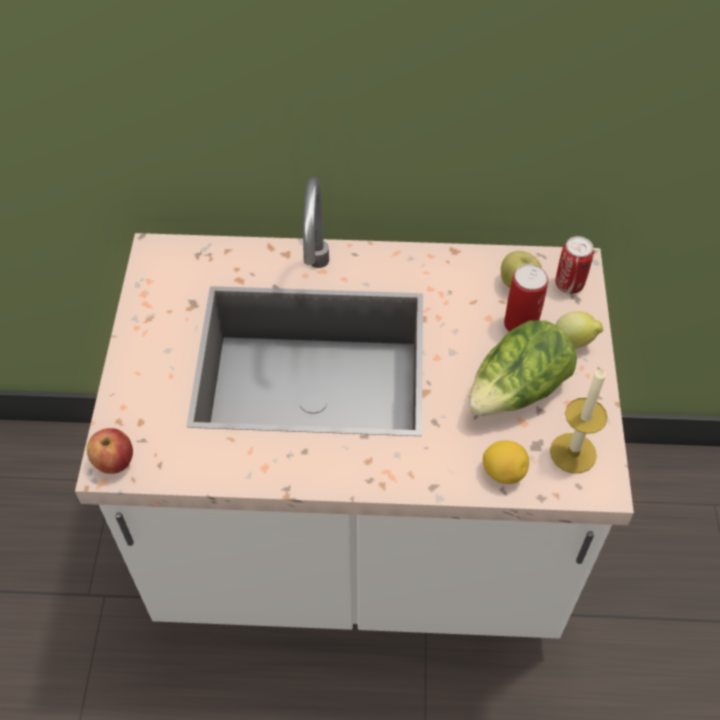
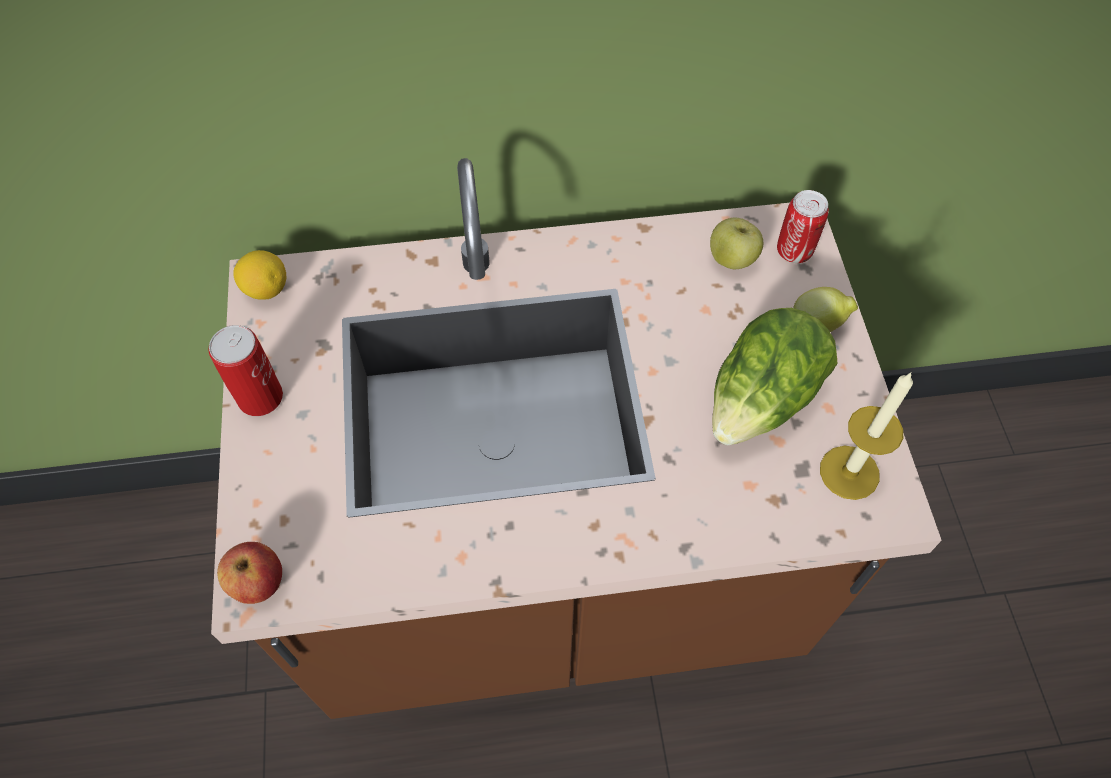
camera: 10 degrees left, 5 degrees up
(360, 545) = (555, 577): white counter -> brown counter
(503, 472) = (769, 512): lemon -> lemon (266, 289)
(520, 324) = (746, 311): can -> can (260, 397)

